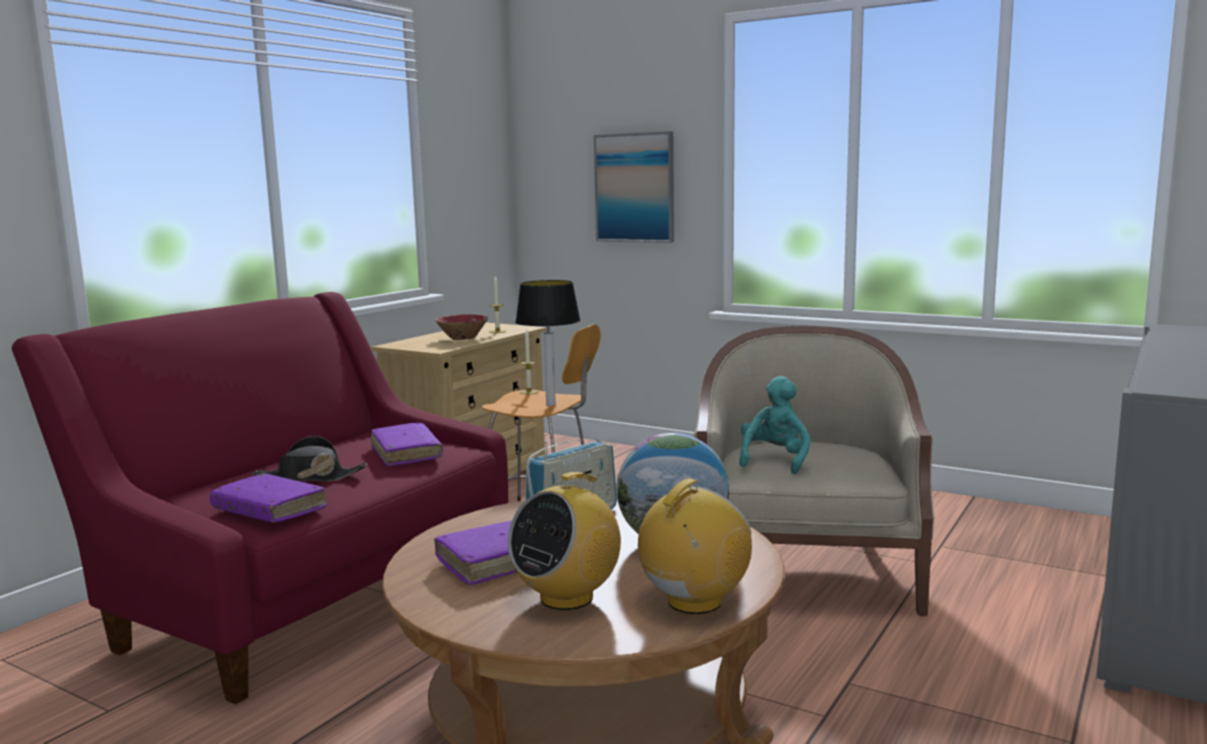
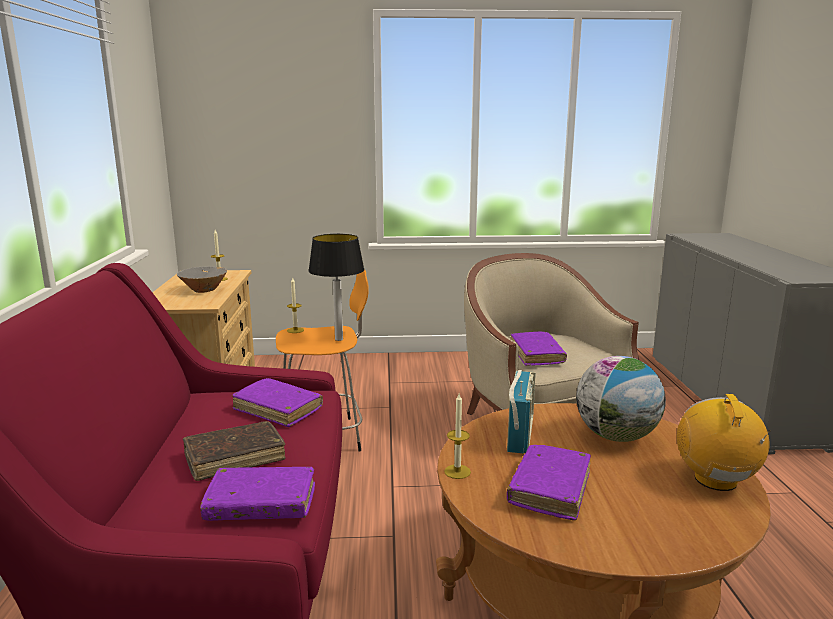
camera: 35 degrees left, 5 degrees up
(310, 478) = (235, 458): black hat -> brown book
(452, 528) = (457, 471): none -> candle
(462, 338) = (204, 290): red bowl -> grey bowl
(567, 597) = (647, 505): radio -> none
(635, 188) = (295, 147): picture -> none
(774, 461) = (536, 355): turquoise plush toy -> purple book

